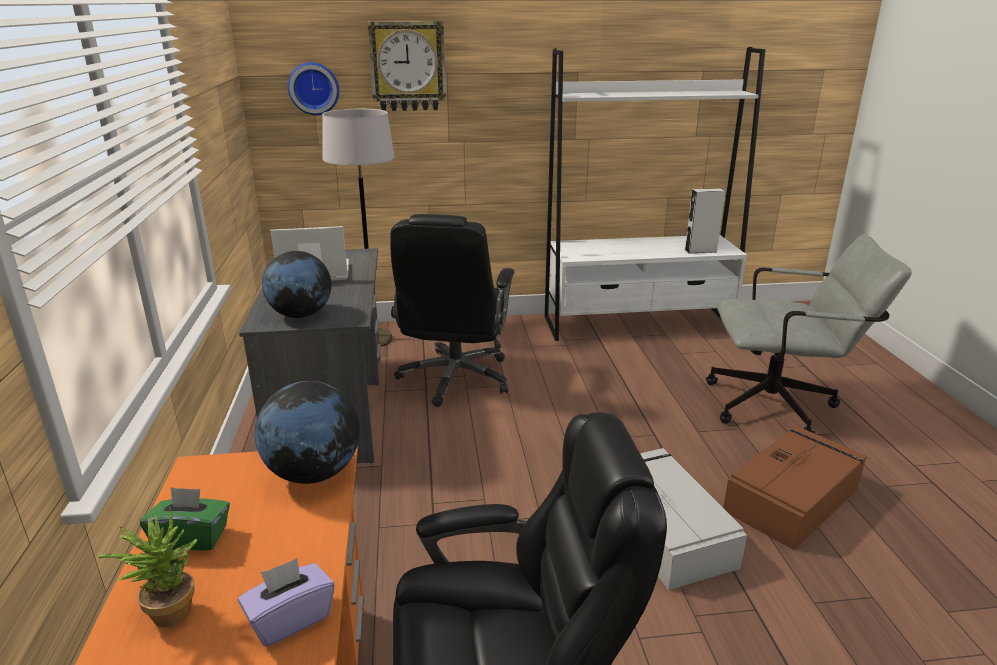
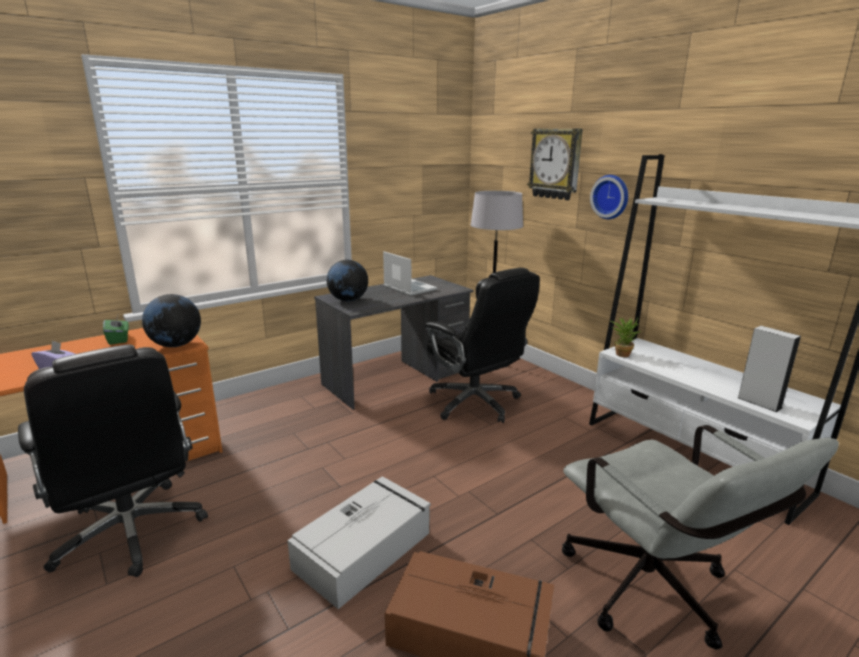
camera: 60 degrees right, 5 degrees down
(167, 610) = (68, 349): potted plant -> potted plant (621, 353)
(314, 88) = (502, 175): wall clock -> wall clock (611, 197)
(455, 379) = (475, 403): black office chair -> black office chair turned 105 degrees counterclockwise

